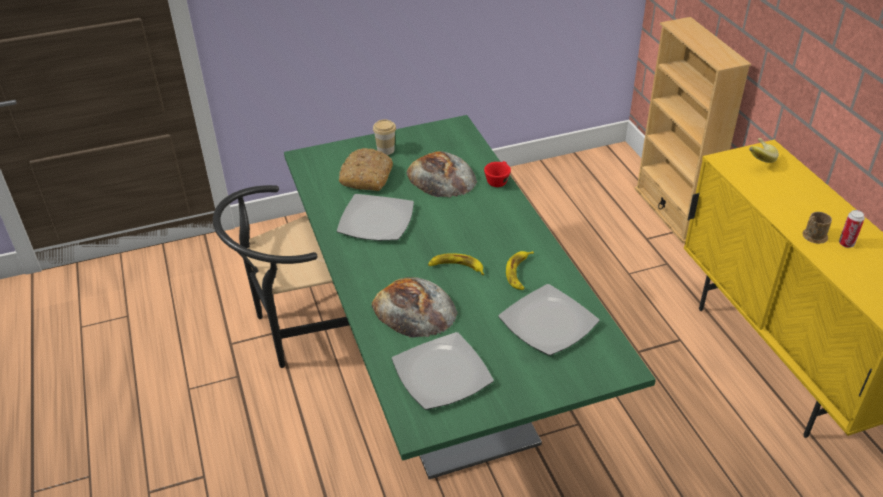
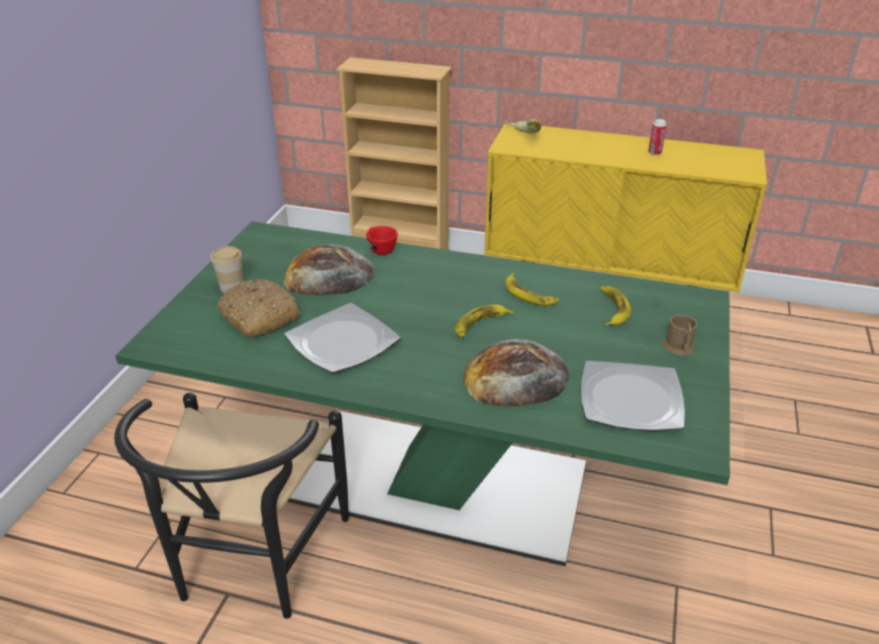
camera: 55 degrees left, 5 degrees down
(548, 322) = (612, 309): plate -> banana
(812, 237) = (634, 159): brown mug -> brown mug (679, 348)

